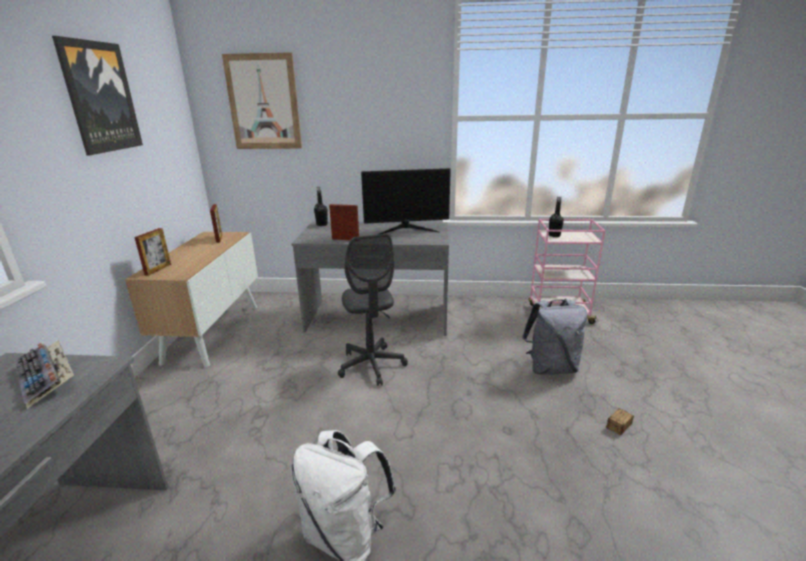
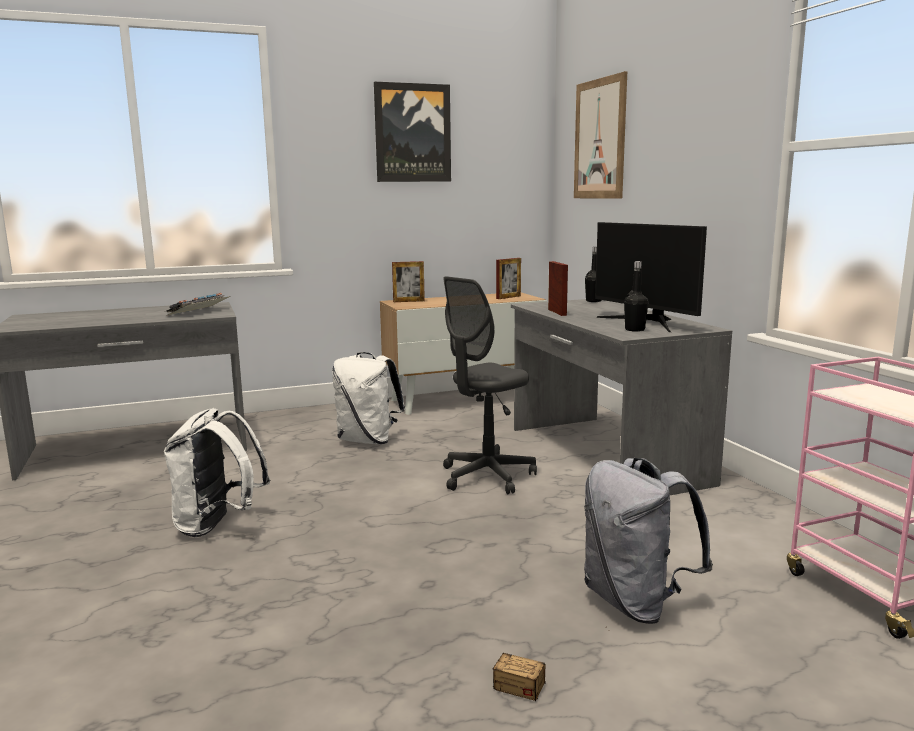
camera: 65 degrees right, 10 degrees down
(242, 400) = (368, 440): none -> white backpack
(554, 235) = (864, 392): black bottle -> black bottle (634, 330)

